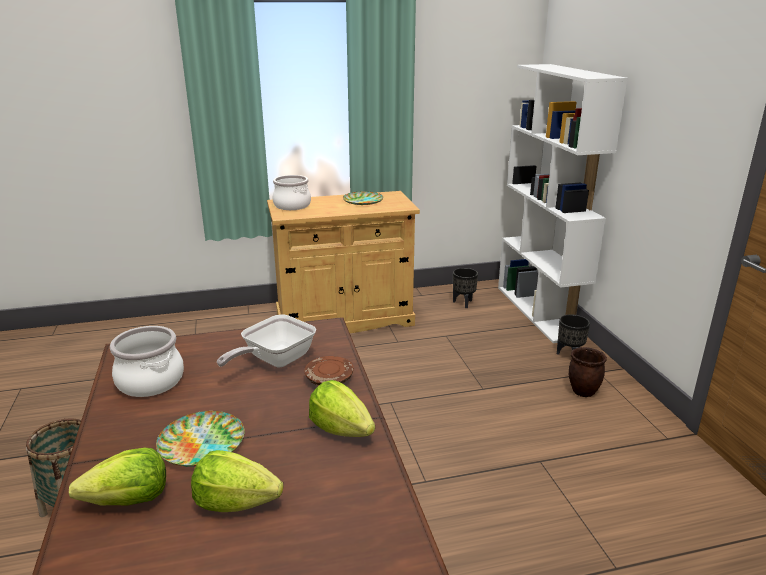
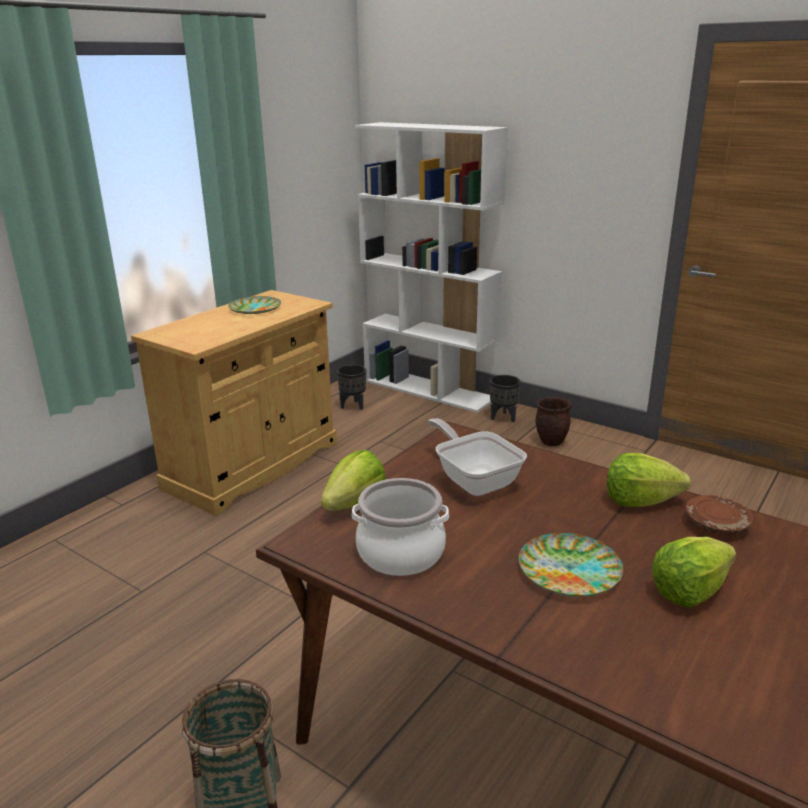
camera: 40 degrees left, 0 degrees up
(128, 500) = (617, 645): lettuce -> lettuce (355, 503)
(274, 361) = (474, 480): frying pan -> frying pan turned 150 degrees clockwise
(292, 206) = (181, 333): cooking pot -> none
(329, 379) = (550, 471): brown plate -> brown plate (716, 524)

